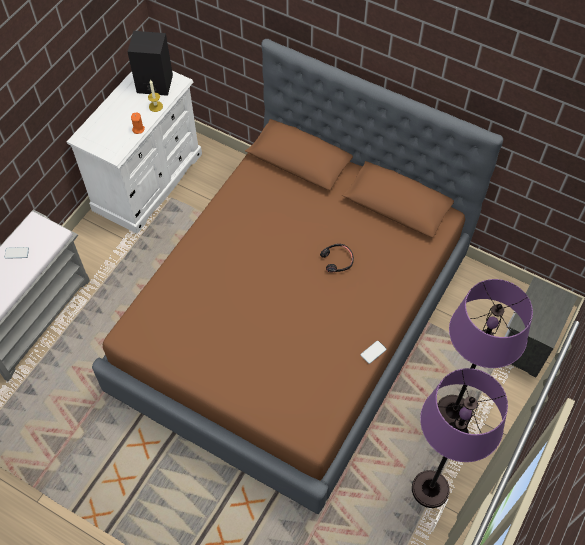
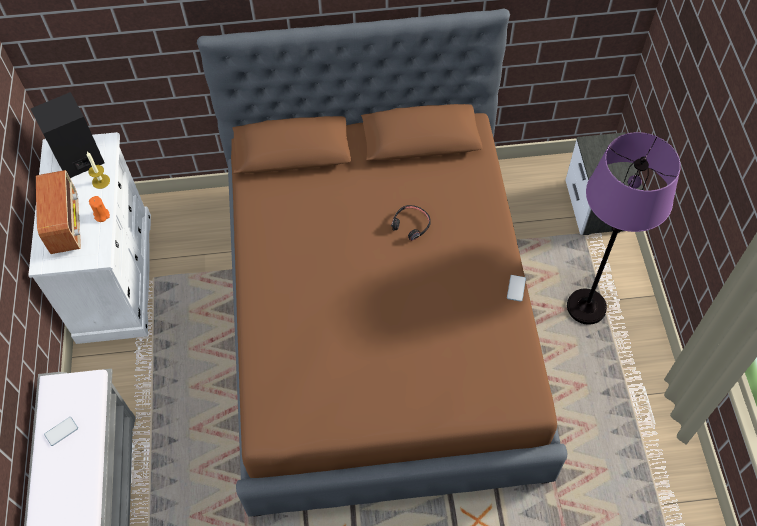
camera: 35 degrees left, 0 degrees up
(113, 122) = (66, 224): none -> radio
(430, 489) = (623, 388): purple floor lamp -> none

